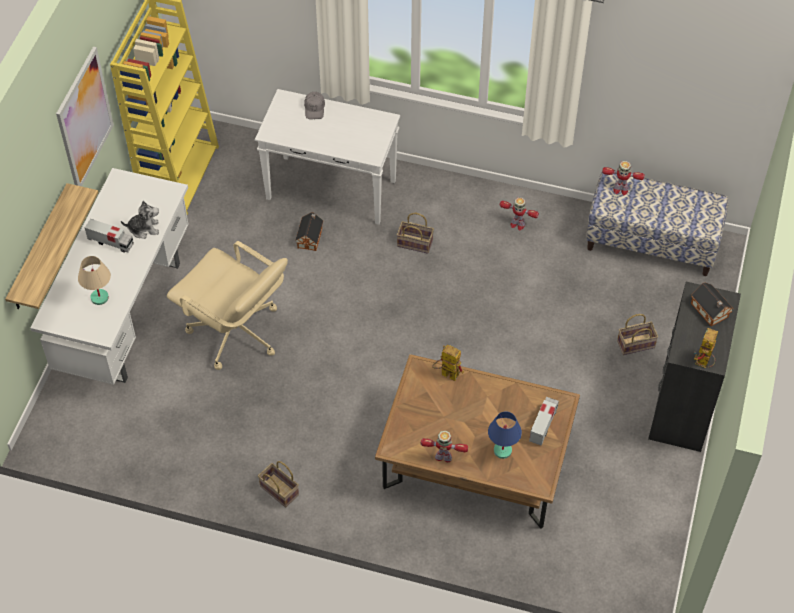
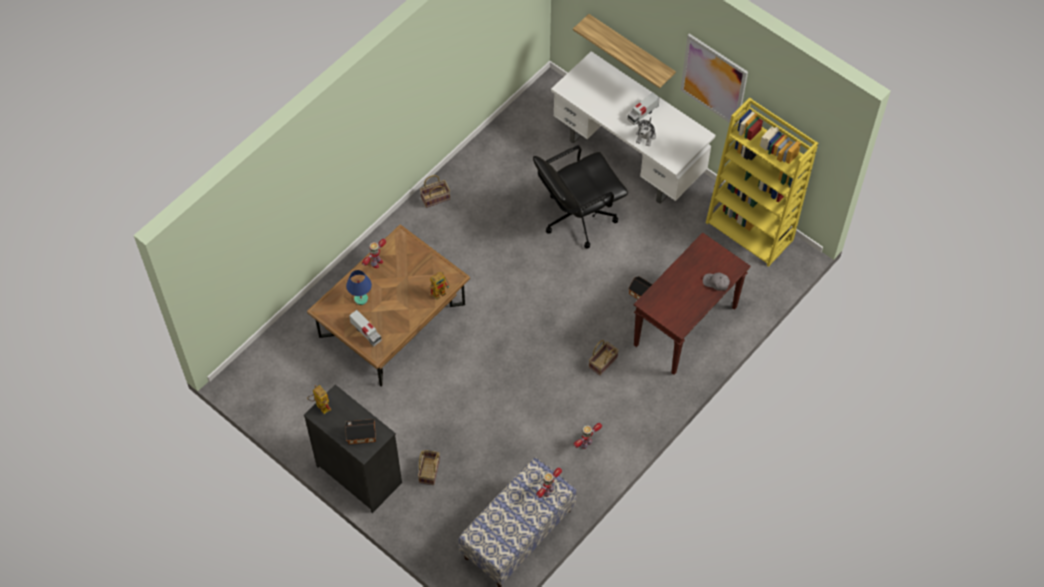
camera: 115 degrees right, 5 degrees up
(99, 298) = (596, 94): beige table lamp -> none
(235, 333) = (578, 217): beige office chair -> black office chair
(332, 190) = (685, 327): white console table -> brown console table

